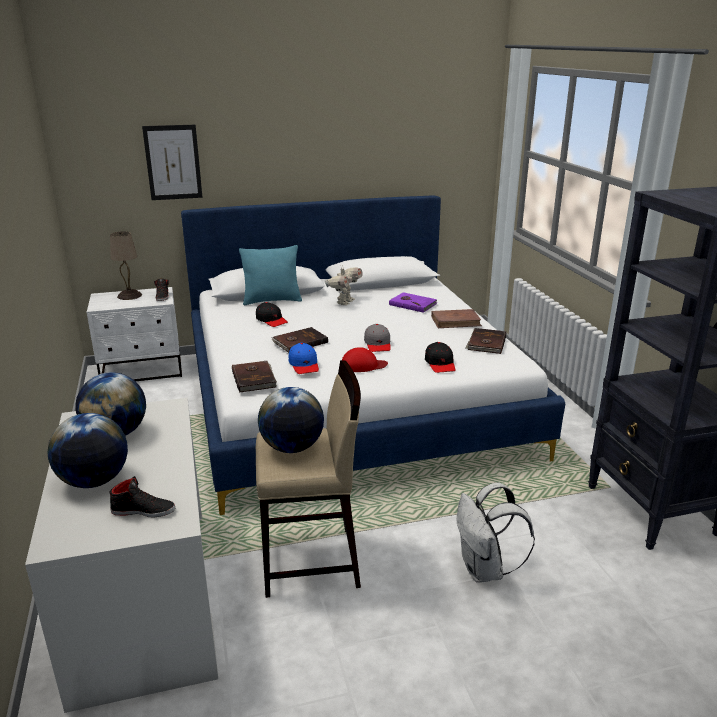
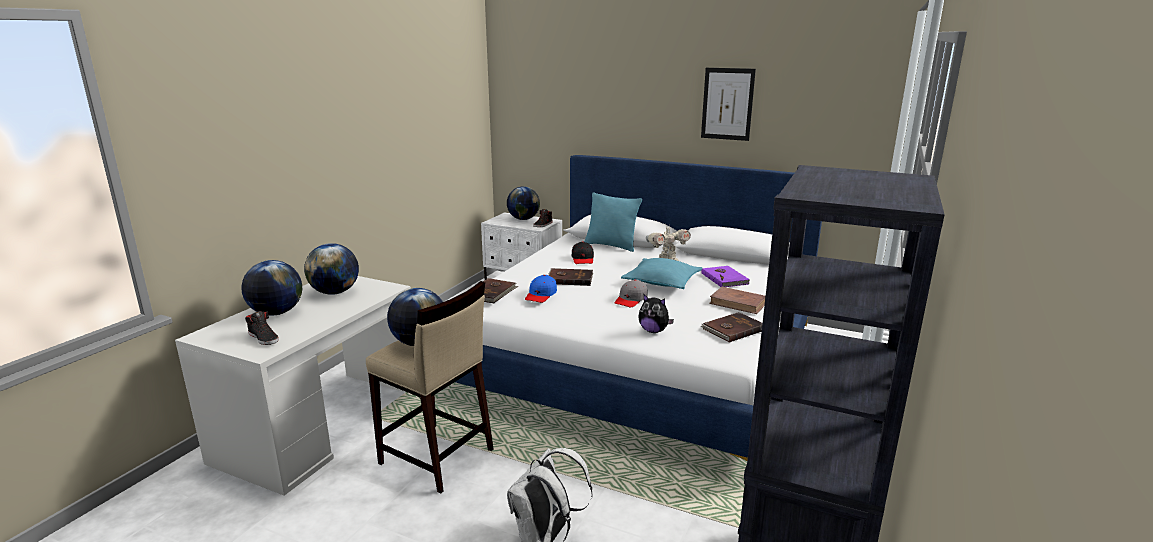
camera: 40 degrees right, 5 degrees down
(129, 296) = (523, 219): beige table lamp -> globe
(173, 162) = (574, 113): picture -> picture (727, 104)
(363, 365) = (587, 311): red cap -> none
(374, 321) = (662, 282): none -> turquoise pillow
(440, 364) = (653, 331): black cap -> plush toy

